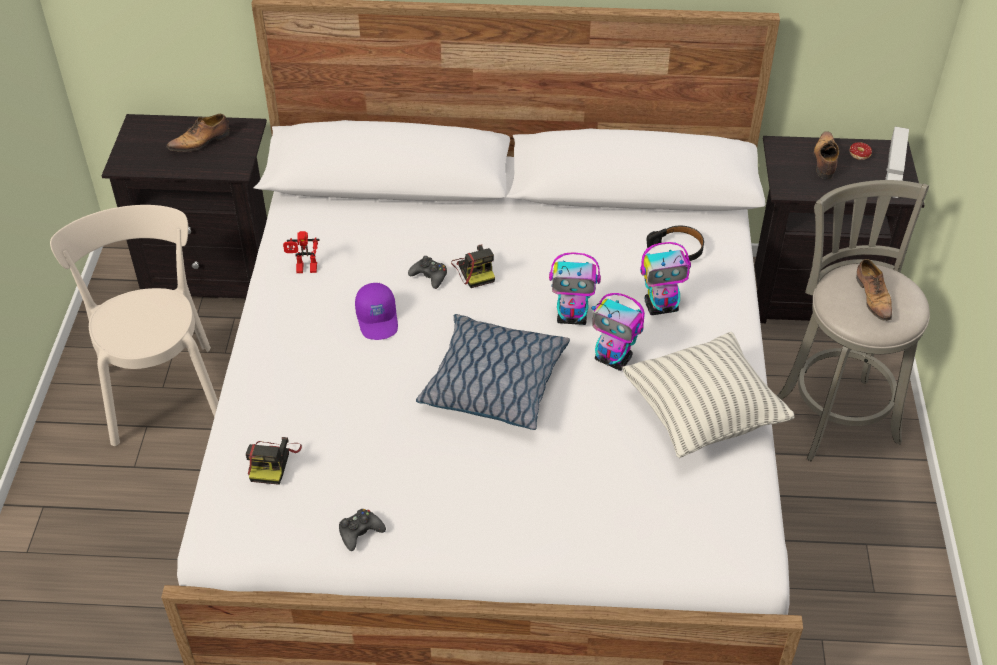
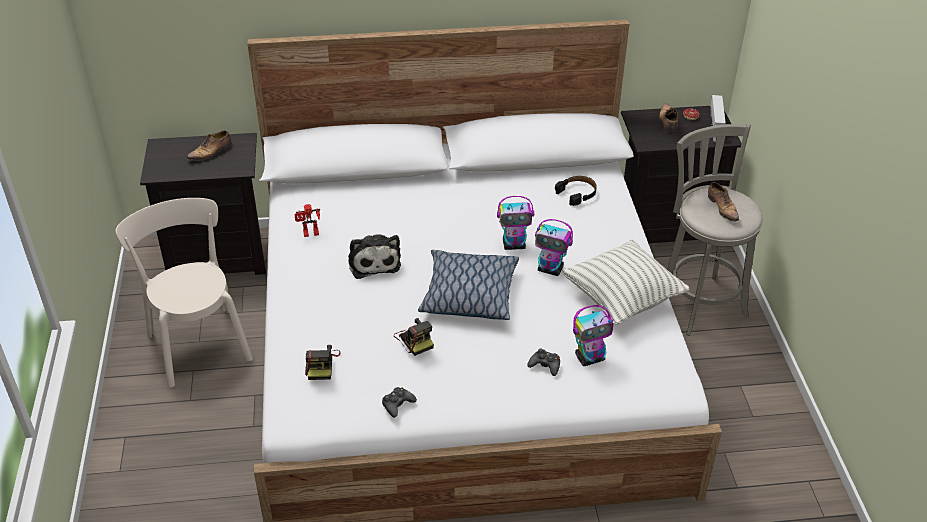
camera: 10 degrees left, 5 degrees down
(378, 319) = (373, 261): purple cap -> plush toy
(429, 276) = (403, 228): black game controller -> black game controller (545, 365)
(475, 270) = (435, 221): camera -> camera (414, 339)
(661, 306) = (575, 231): toy robot -> toy robot (590, 358)

